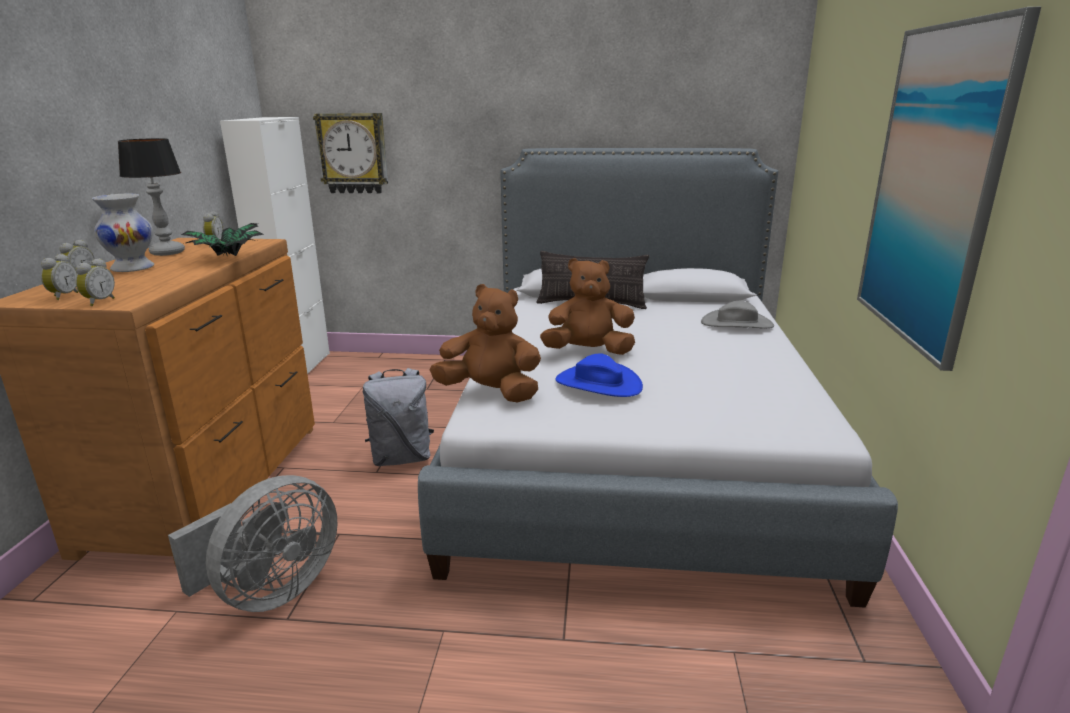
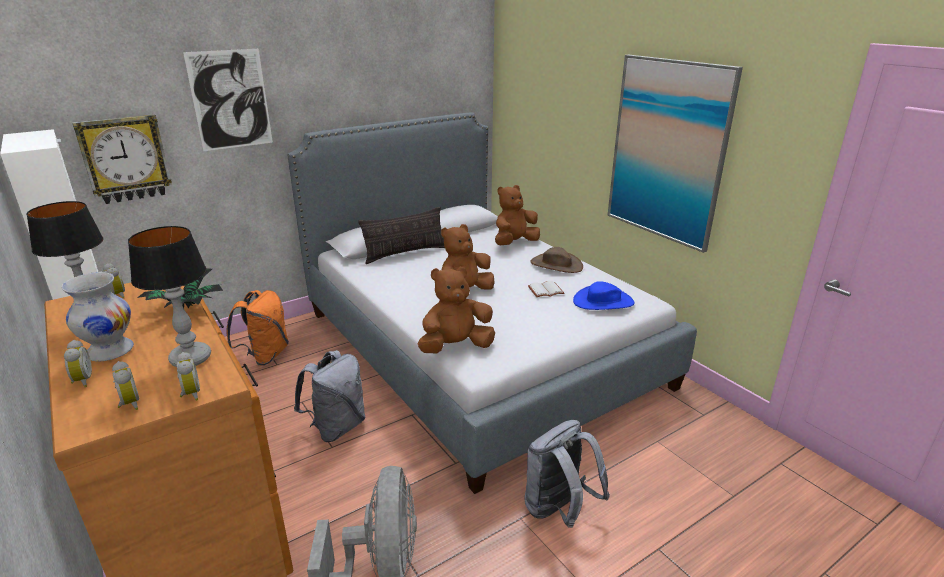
camera: 40 degrees left, 5 degrees up
(154, 284) = (192, 358): none -> table lamp
(428, 379) = (265, 355): none -> orange backpack
(453, 105) = (230, 100): none -> picture
(493, 649) = (558, 510): none -> grey backpack
(598, 384) = (509, 315): blue hat -> blue hat (603, 302)
(690, 377) = (545, 291): none -> white book
(737, 323) = (514, 243): grey hat -> brown plush toy
(754, 357) = (556, 265): none -> brown hat

